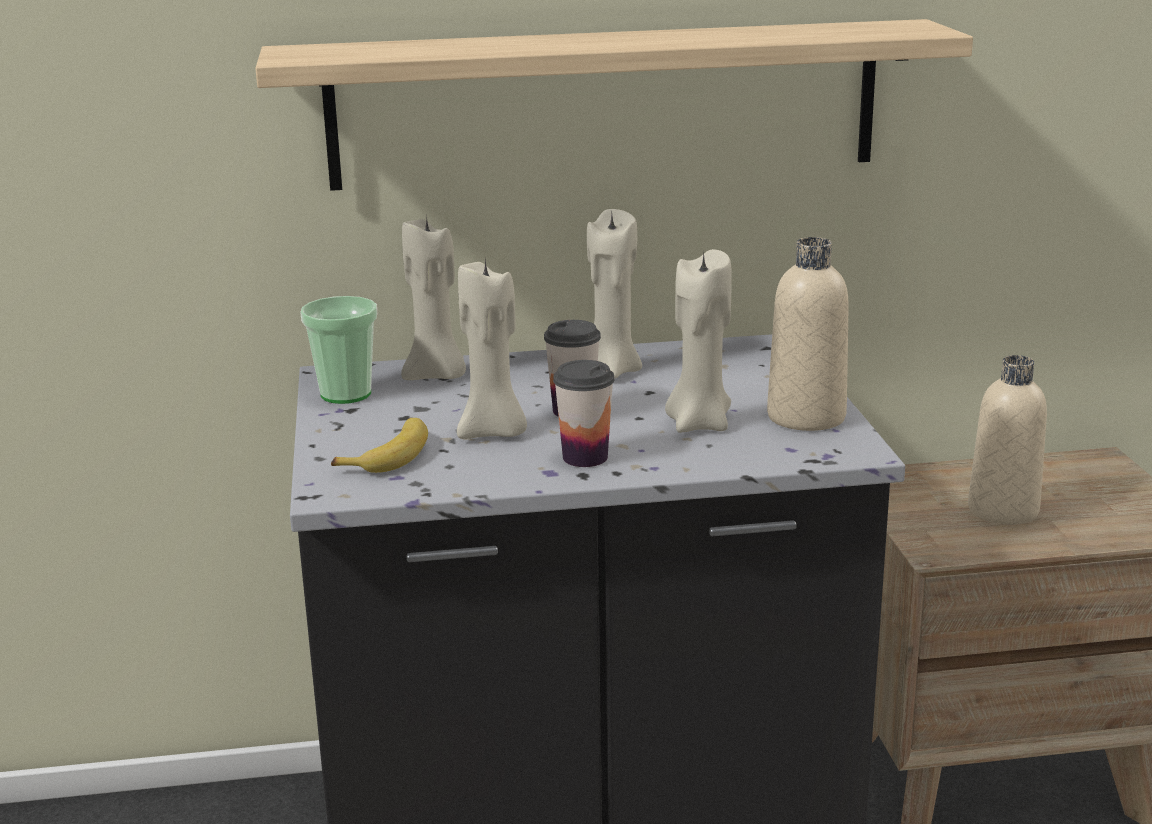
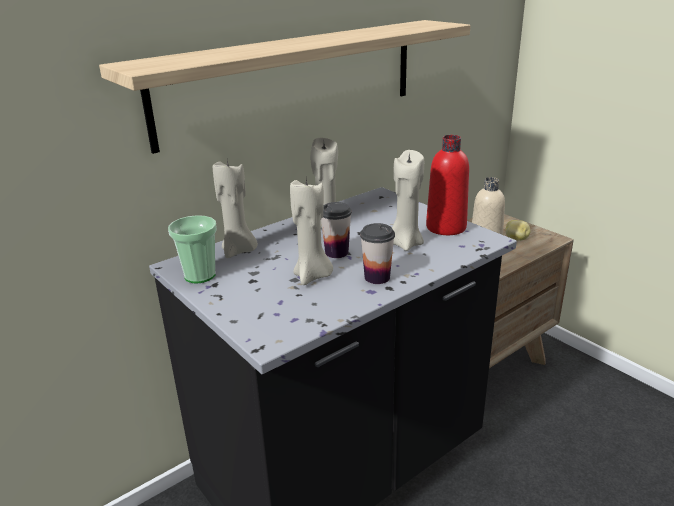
camera: 30 degrees left, 5 degrees up
(389, 455) = (273, 307): banana -> none
(806, 417) = (446, 227): beige bottle -> red bottle
(1095, 510) = (516, 239): none -> potato

